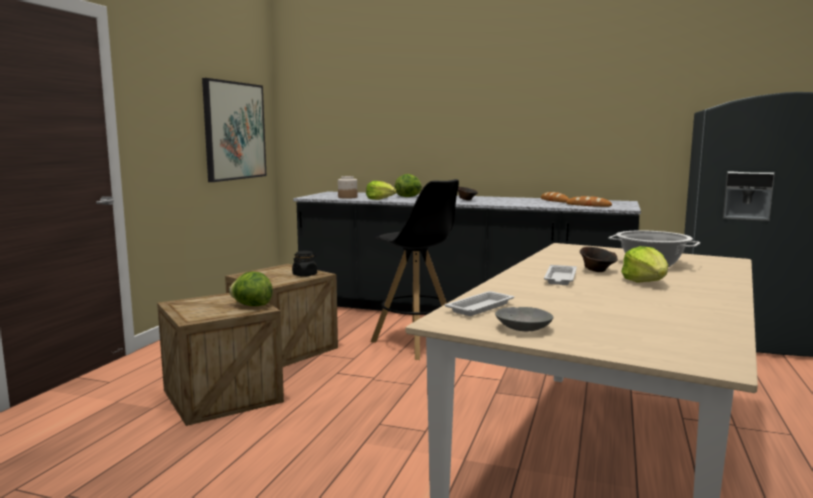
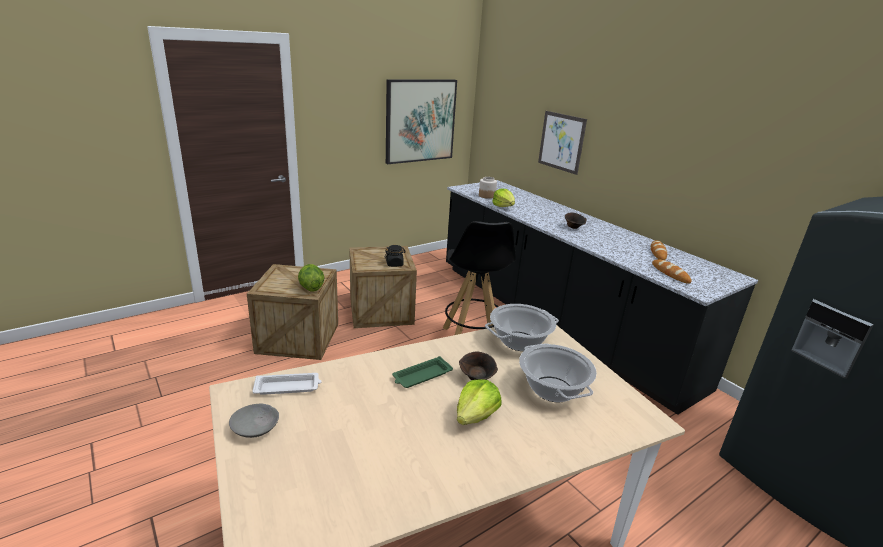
camera: 35 degrees right, 15 degrees up
(407, 131) = (561, 142): none -> picture
(409, 197) = (537, 207): lettuce -> none
(560, 279) = (421, 376): white tray -> green tray
(572, 253) = (519, 341): none -> cooking pot

